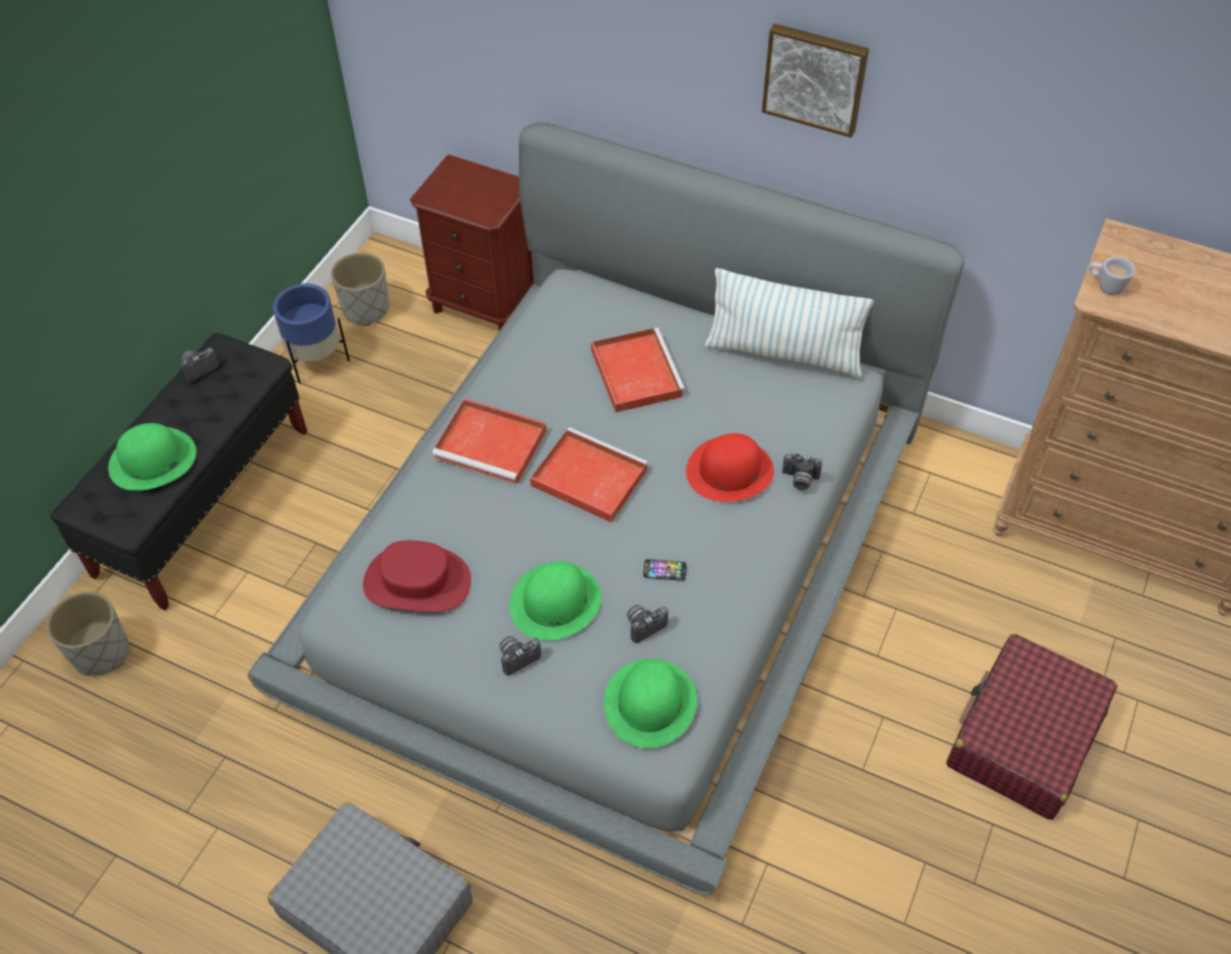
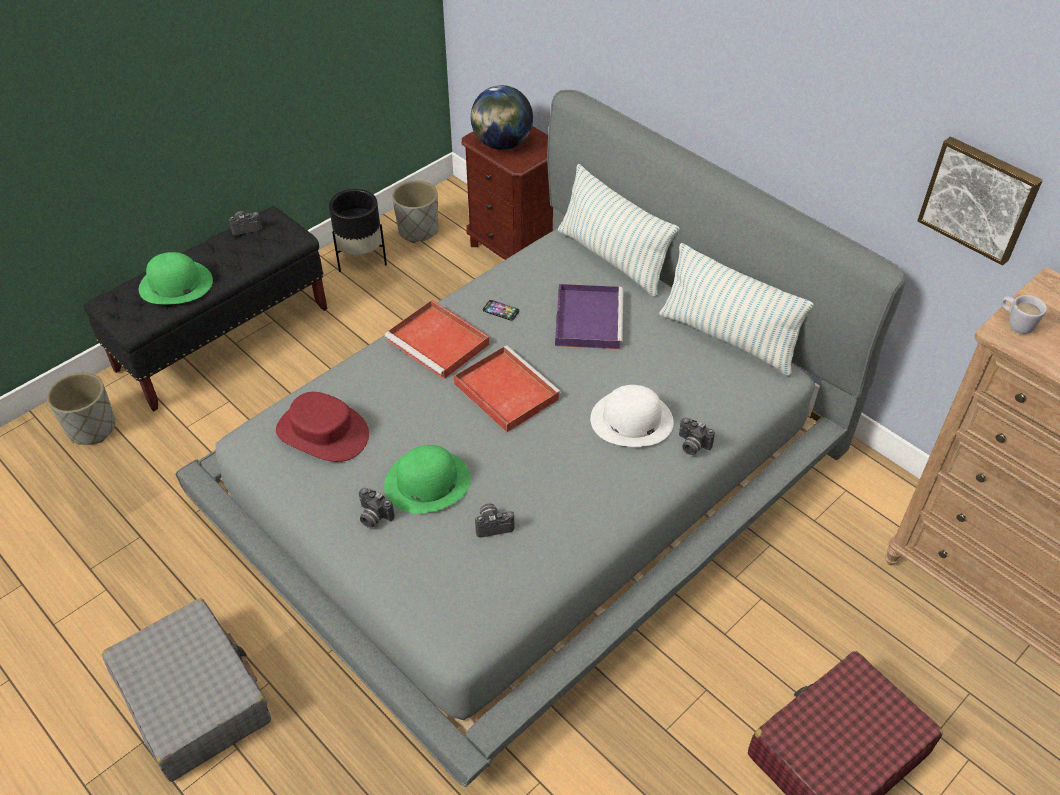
camera: 20 degrees right, 5 degrees down
(317, 361) = (361, 259): blue planter -> black planter
(460, 195) = (502, 144): none -> globe
(517, 657) = (373, 517): camera -> camera turned 135 degrees counterclockwise
(628, 296) = (612, 258): none -> pillow
(635, 371) = (588, 318): red tray -> purple tray
(650, 702) = (466, 590): green hat -> none
(664, 570) = (533, 485): phone -> phone (501, 311)
(729, 471) = (631, 420): red hat -> white hat
(815, 78) = (800, 81): picture -> picture (979, 198)

